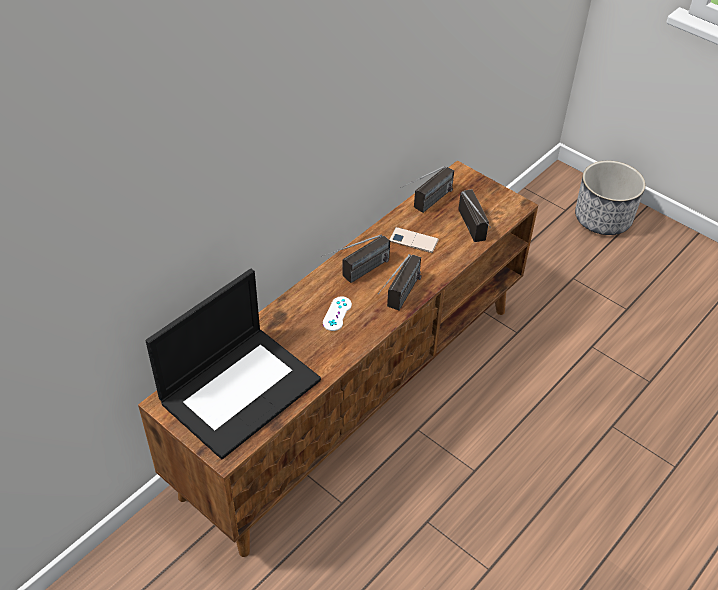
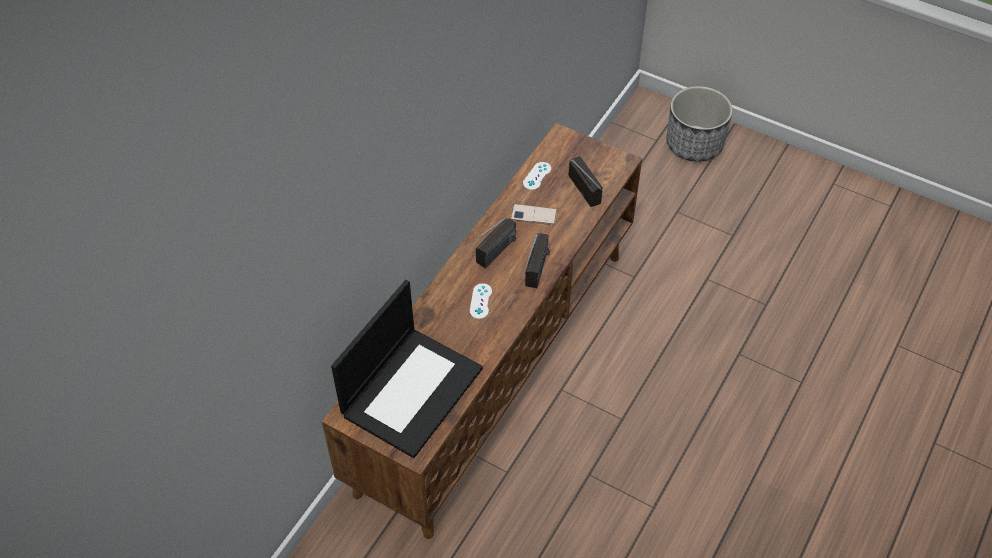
camera: 10 degrees left, 5 degrees up
(426, 205) = (537, 176): radio -> white game controller

